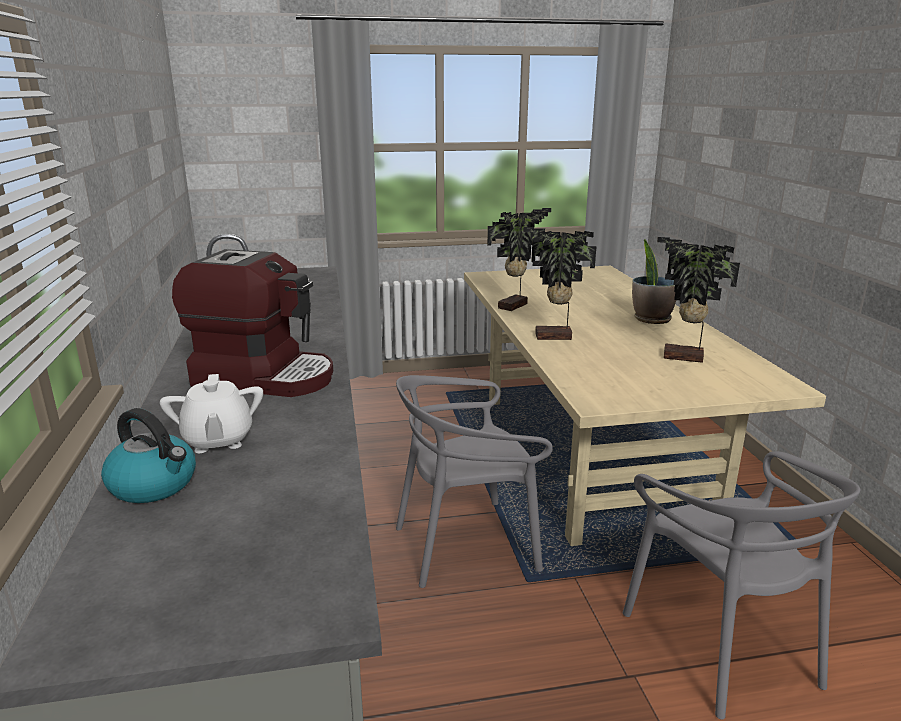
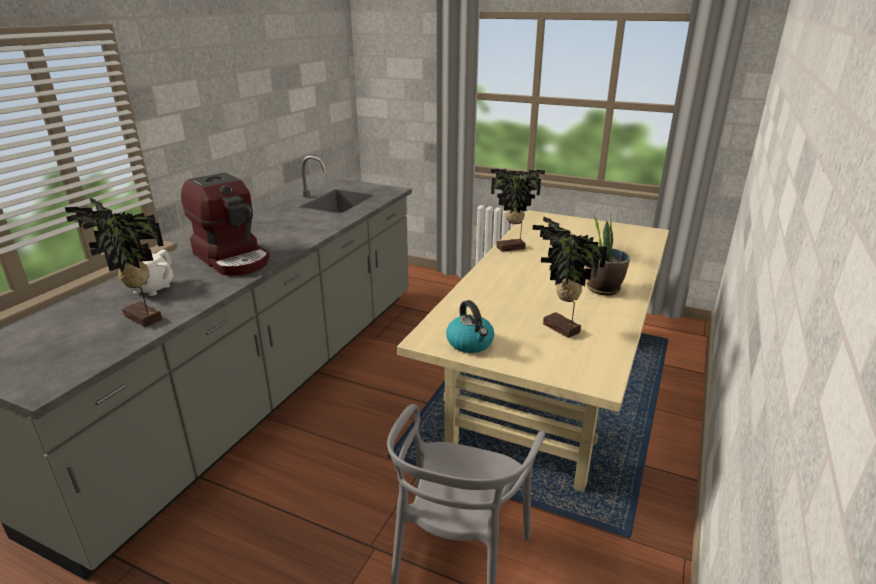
camera: 35 degrees right, 5 degrees up
(155, 485) = (93, 302): kettle -> kettle (470, 343)
(466, 545) = (382, 416): grey chair -> none
(554, 338) = (492, 282): potted plant -> potted plant (141, 319)

